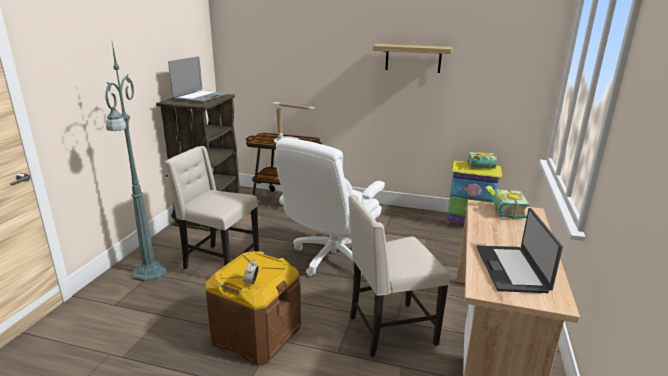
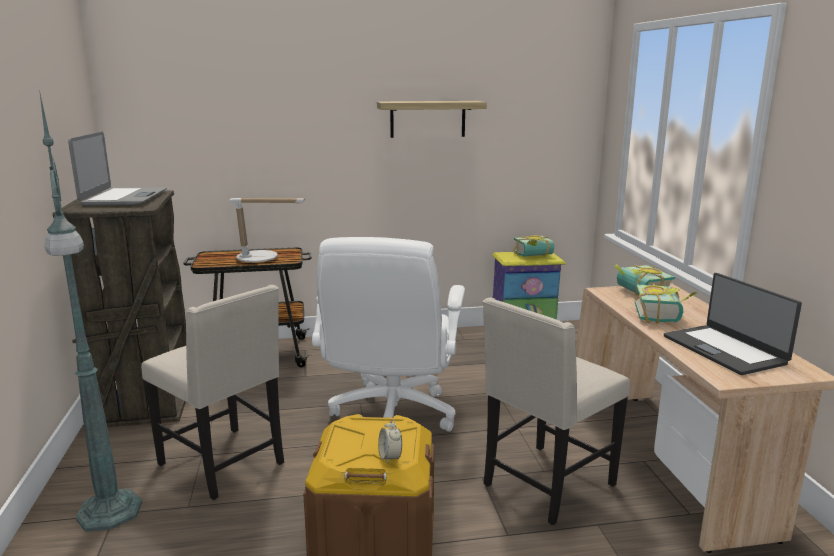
camera: 25 degrees left, 5 degrees down
(219, 262) = (225, 464): beige chair -> beige chair turned 135 degrees counterclockwise
(498, 232) = (663, 316): none -> book

